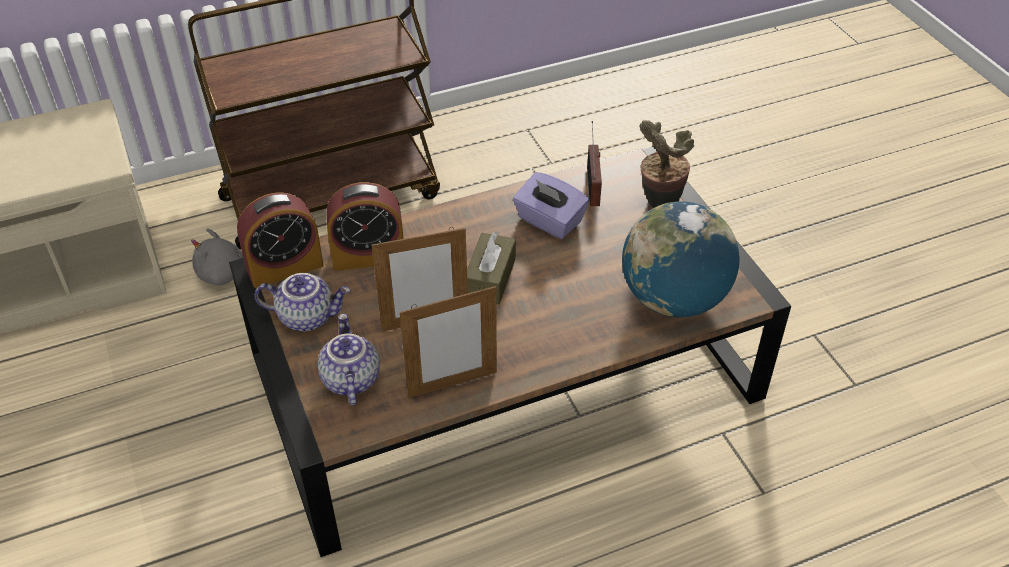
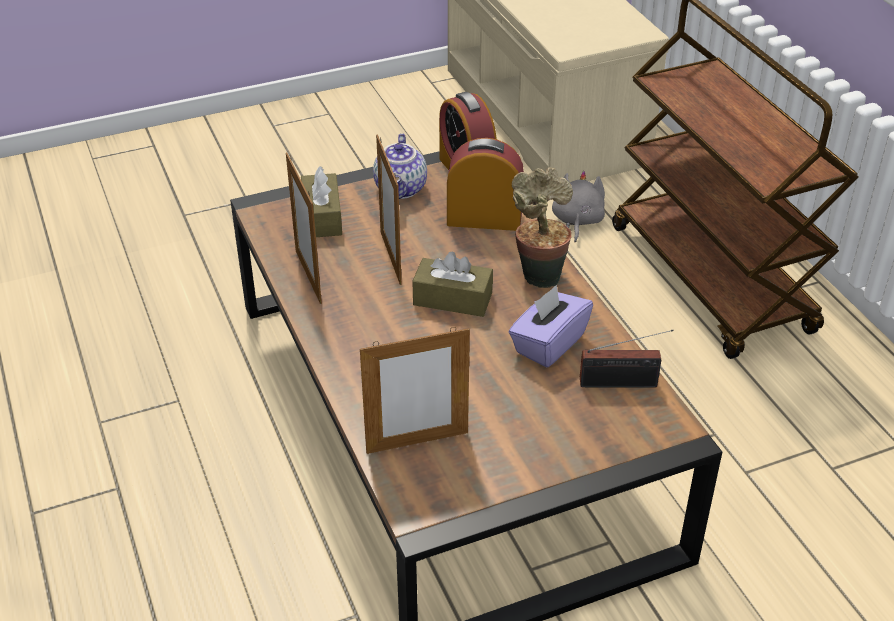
camera: 90 degrees right, 5 degrees down
(349, 379) = (322, 217): teapot -> brown tissue box
(368, 256) = (484, 219): alarm clock -> alarm clock turned 105 degrees clockwise
(658, 203) = (594, 442): potted plant -> potted plant (539, 274)
(673, 299) = (417, 442): globe -> picture frame

